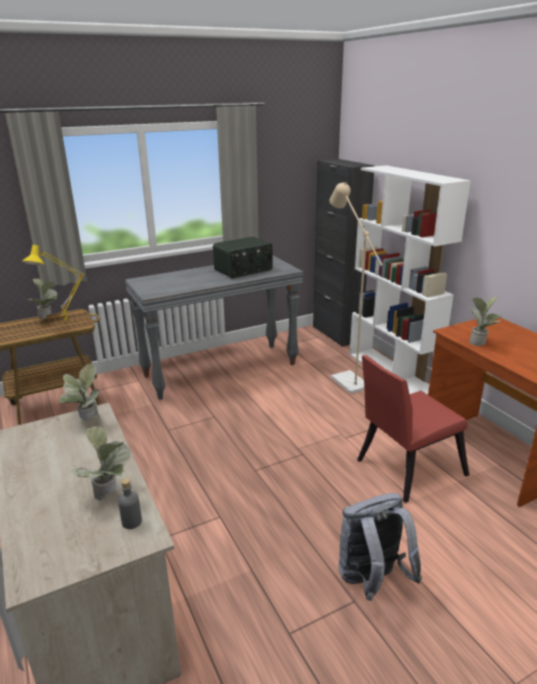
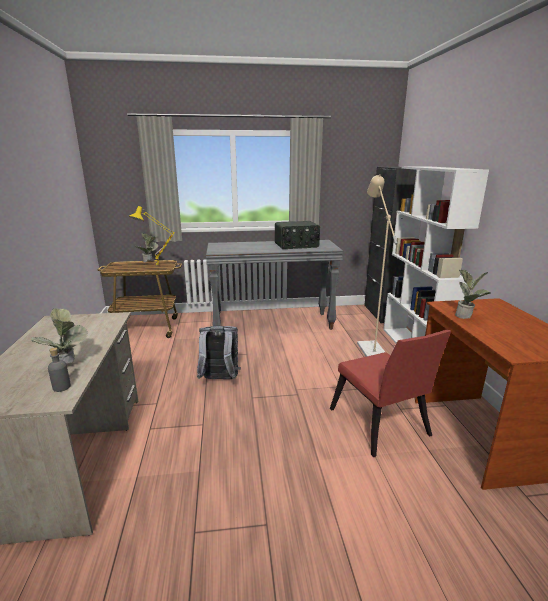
camera: 20 degrees right, 5 degrees down
(86, 421) = (103, 320): potted plant -> none
(371, 580) = (293, 511): grey backpack -> grey backpack (219, 380)
(405, 469) = (381, 426): red chair -> red chair turned 105 degrees counterclockwise

